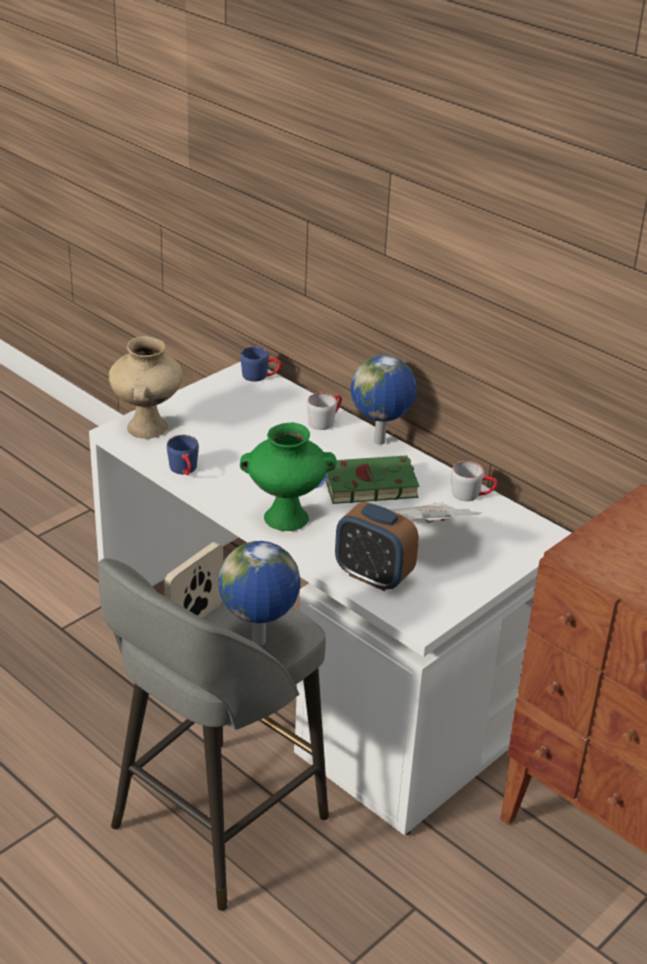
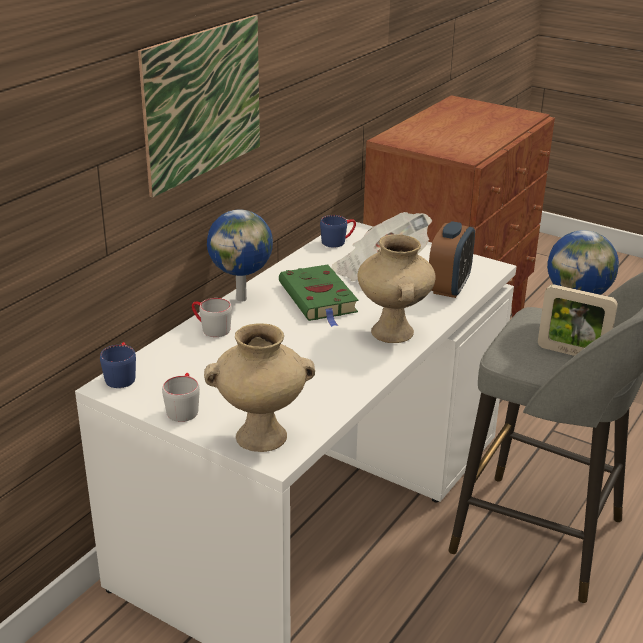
camera: 100 degrees left, 5 degrees down
(185, 470) = (340, 397): blue mug -> blue mug (338, 241)
(285, 519) = (393, 332): green vase -> beige vase
(405, 247) = (203, 103): none -> picture
(472, 494) = (310, 256): grey mug -> grey mug (183, 408)

